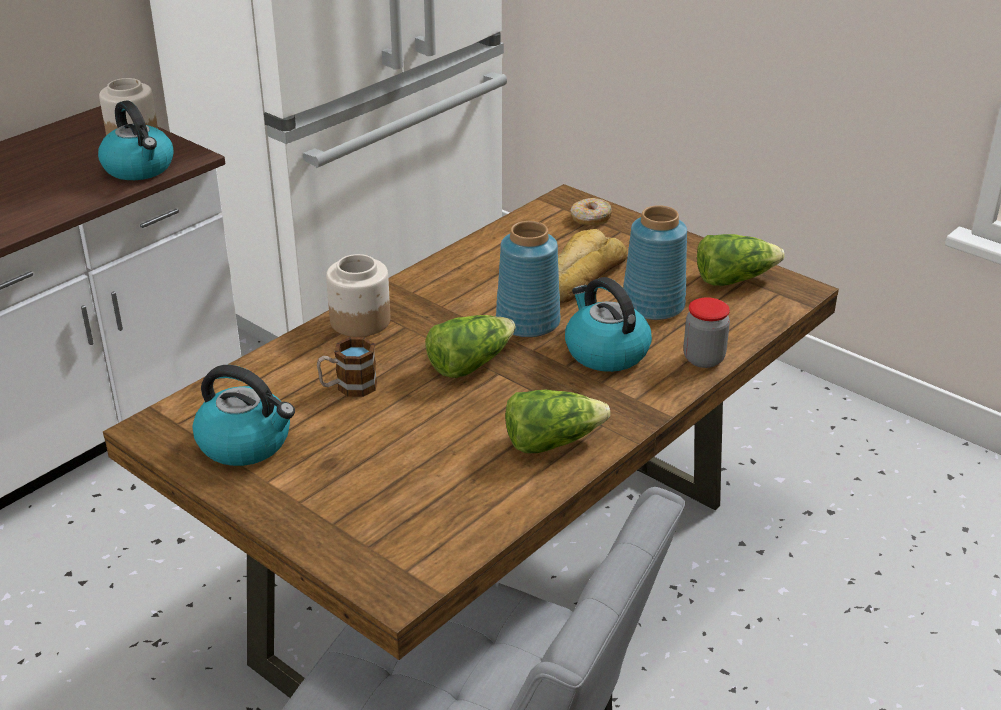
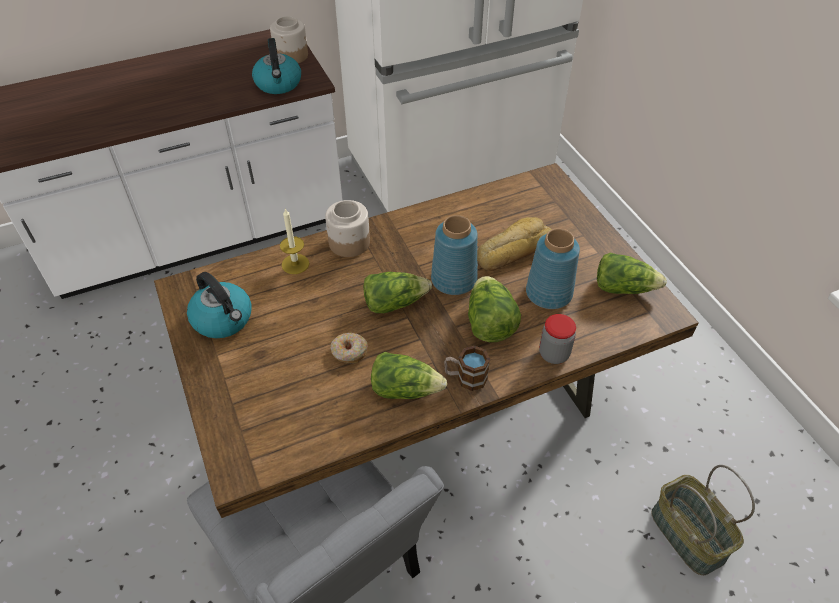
camera: 25 degrees right, 15 degrees up
(302, 360) = (295, 264): none -> candle
(348, 387) = (308, 296): mug -> mug (465, 377)
(590, 218) = (554, 200): donut -> donut (349, 352)
(605, 352) = (489, 323): kettle -> lettuce
(912, 591) = (686, 535): none -> basket

